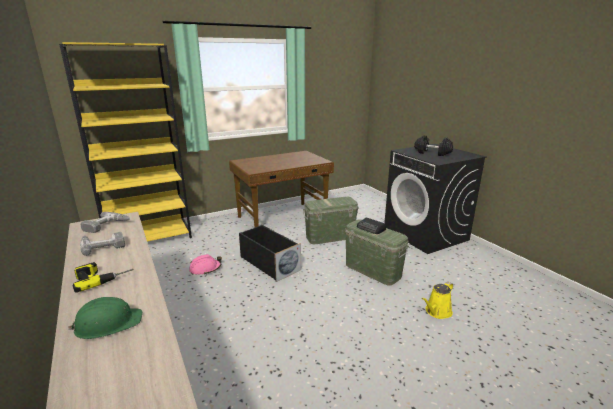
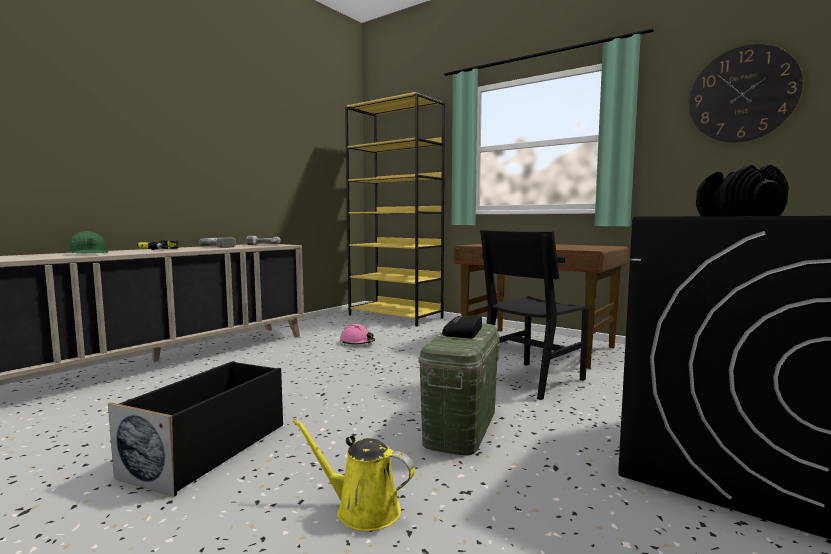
camera: 65 degrees right, 15 degrees down
(269, 263) = (401, 362): black storage box -> black storage box (209, 449)
(330, 237) = (532, 379): green storage box -> black chair
(341, 69) = (742, 94): none -> wall clock

